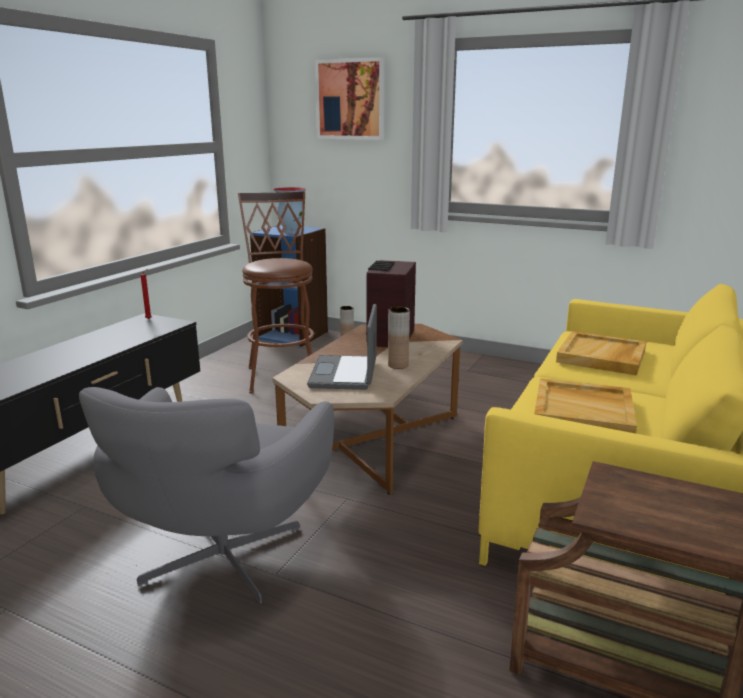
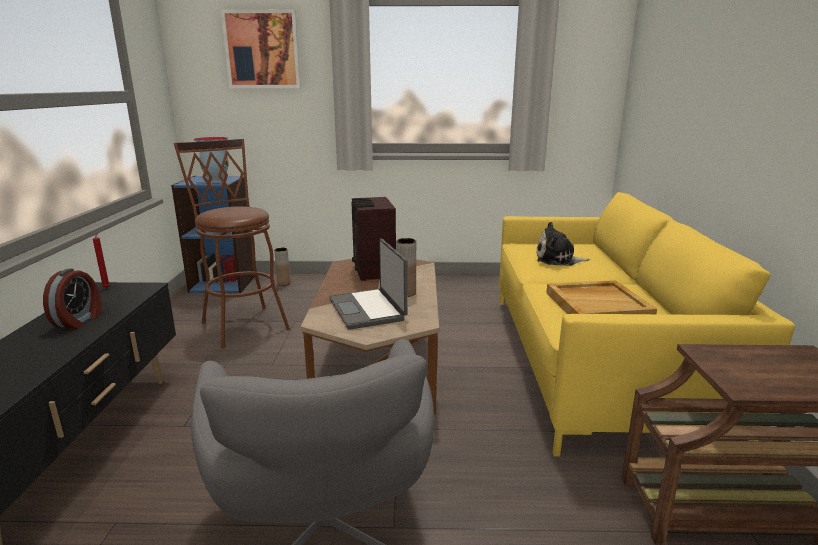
camera: 25 degrees left, 0 degrees up
(108, 341) = (79, 320): none -> alarm clock
(602, 357) = (557, 259): beige tray -> plush toy

